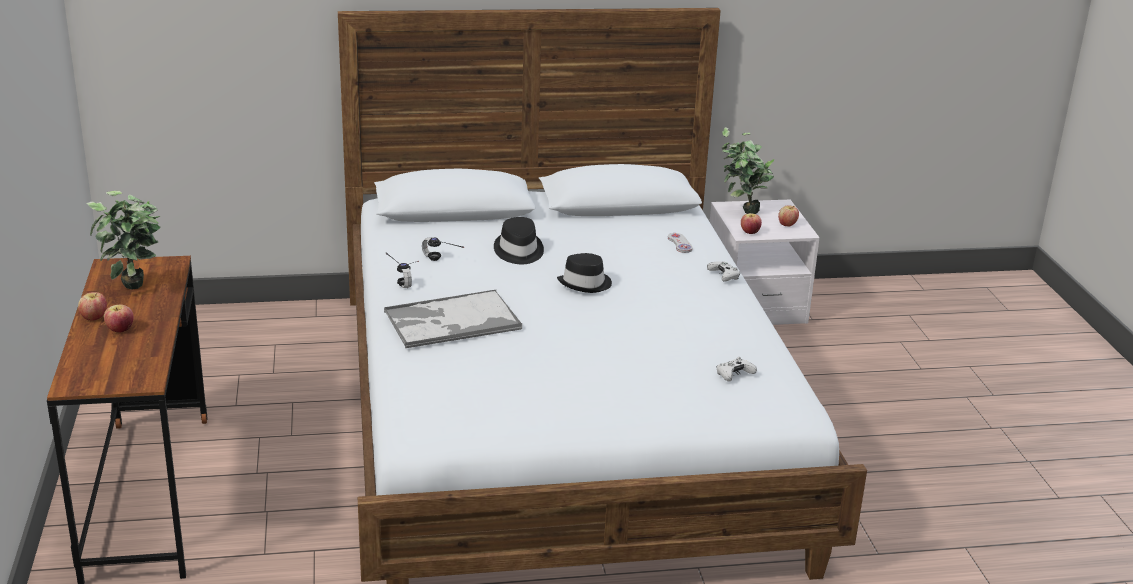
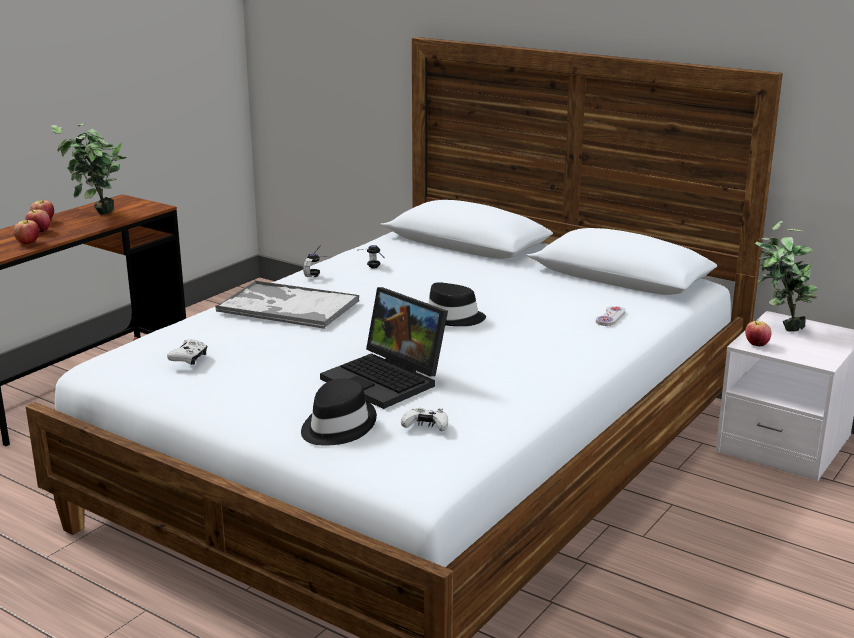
camera: 45 degrees right, 5 degrees down
(518, 251) = (450, 281): black hat -> black hat (337, 426)
(644, 352) = (387, 380): none -> laptop
(724, 276) = (597, 353): white game controller -> white game controller (189, 358)
(787, 225) = (816, 351): apple -> apple (28, 243)

